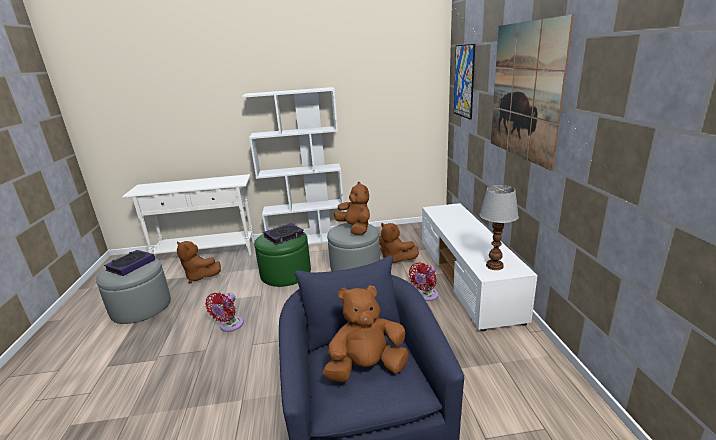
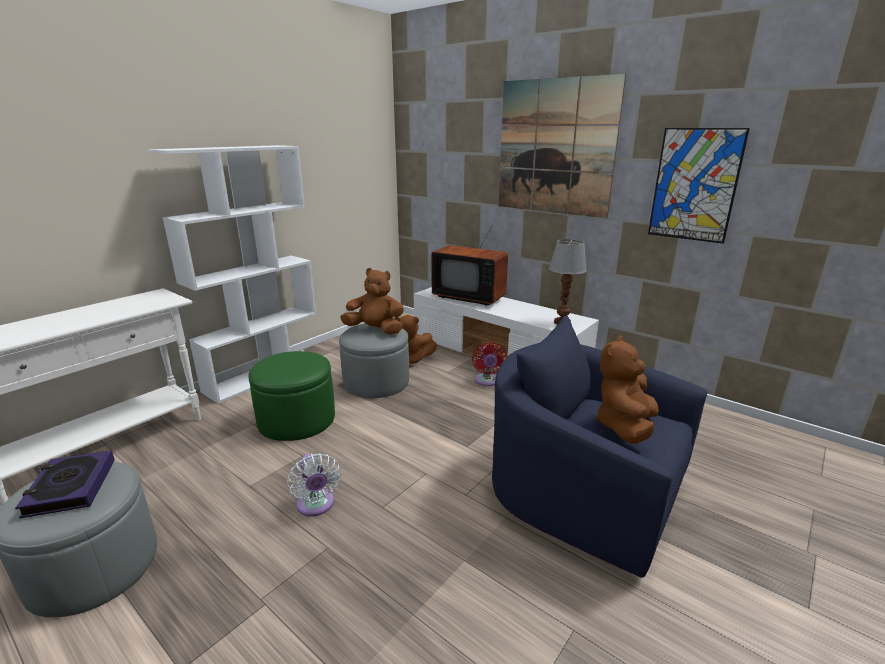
camera: 45 degrees left, 0 degrees up
(200, 277) = (151, 477): brown plush toy -> none
(230, 326) = (316, 506): red fan -> white fan
(284, 236) = (297, 362): book -> none
(458, 220) = (470, 297): none -> television
(464, 81) = (432, 143): picture -> picture (694, 185)

